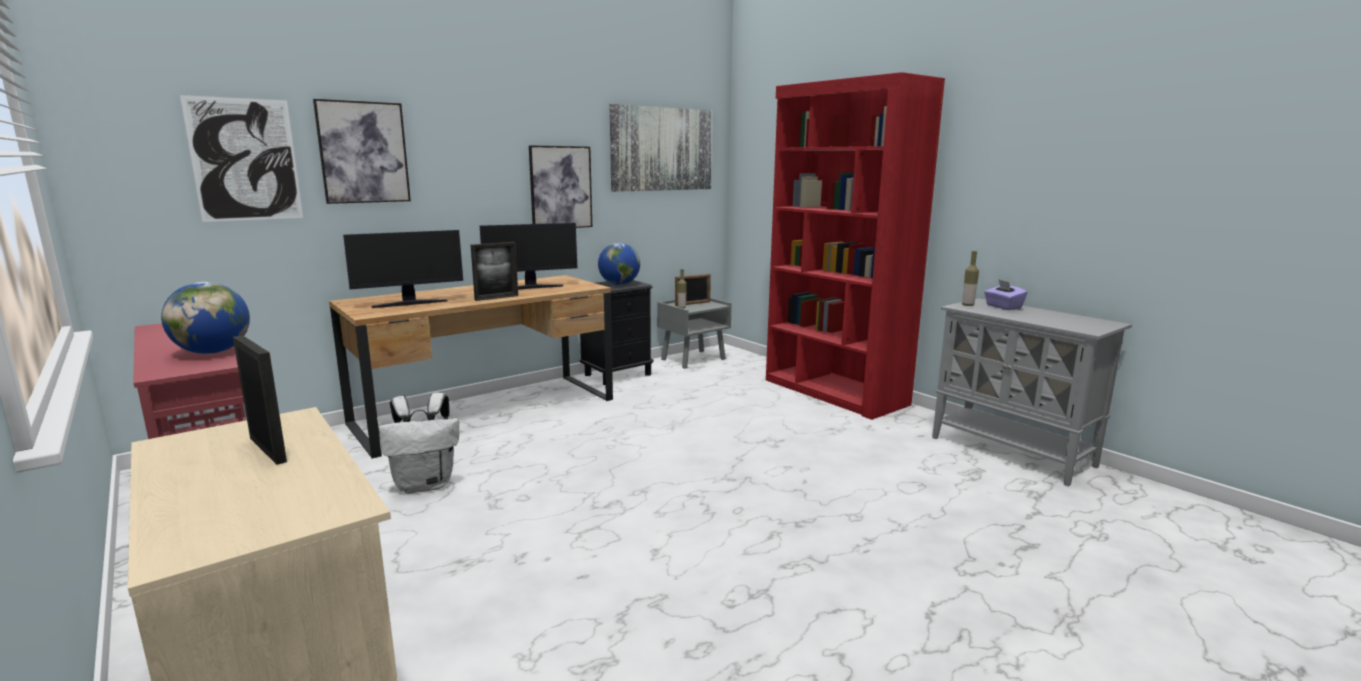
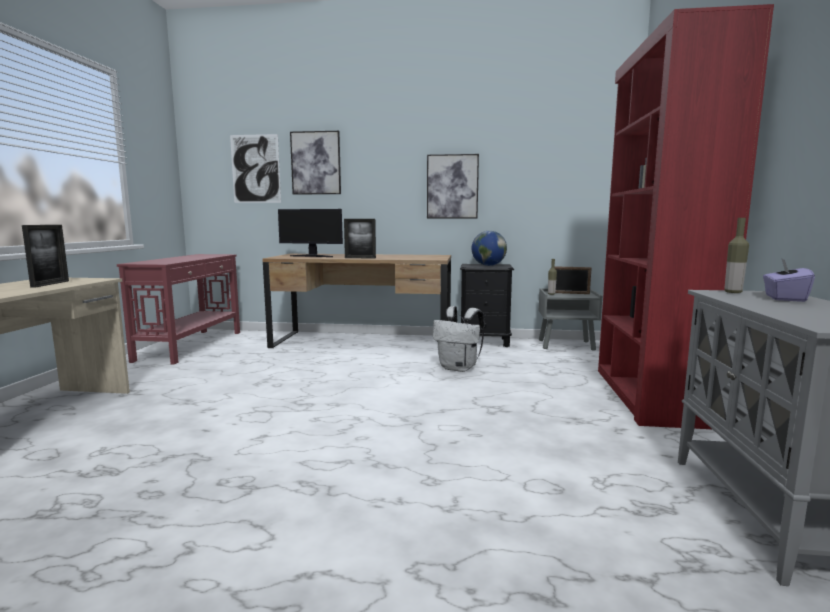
camera: 45 degrees right, 5 degrees down
(213, 352) = (174, 260): globe -> none
(426, 484) = (258, 365): white backpack -> white backpack (459, 368)
(531, 287) = (400, 256): monitor -> none
(662, 149) = (554, 154): picture -> none

